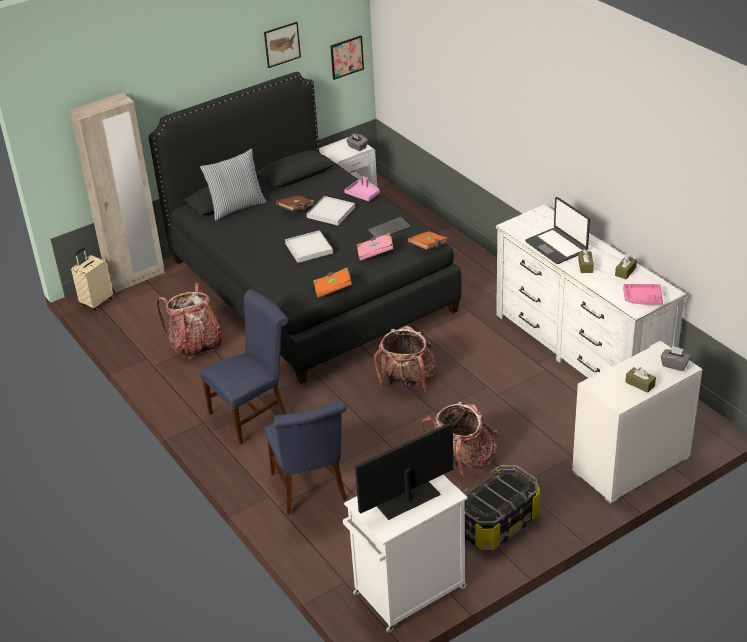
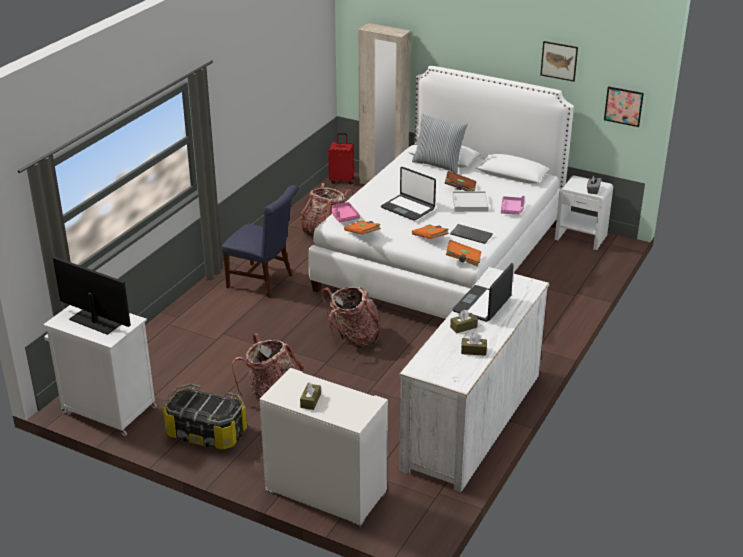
camera: 60 degrees right, 5 degrees down
(96, 302) = (342, 180): beige suitcase -> red suitcase
(309, 248) = (408, 208): white tray -> laptop
(309, 285) = (441, 256): black bed -> white bed
(311, 489) = (195, 332): blue chair -> none
(375, 253) = (430, 238): pink book -> orange book
(642, 299) = (436, 370): pink tray -> pink tray (344, 216)
(674, 365) = (353, 415): grey tissue box -> none

